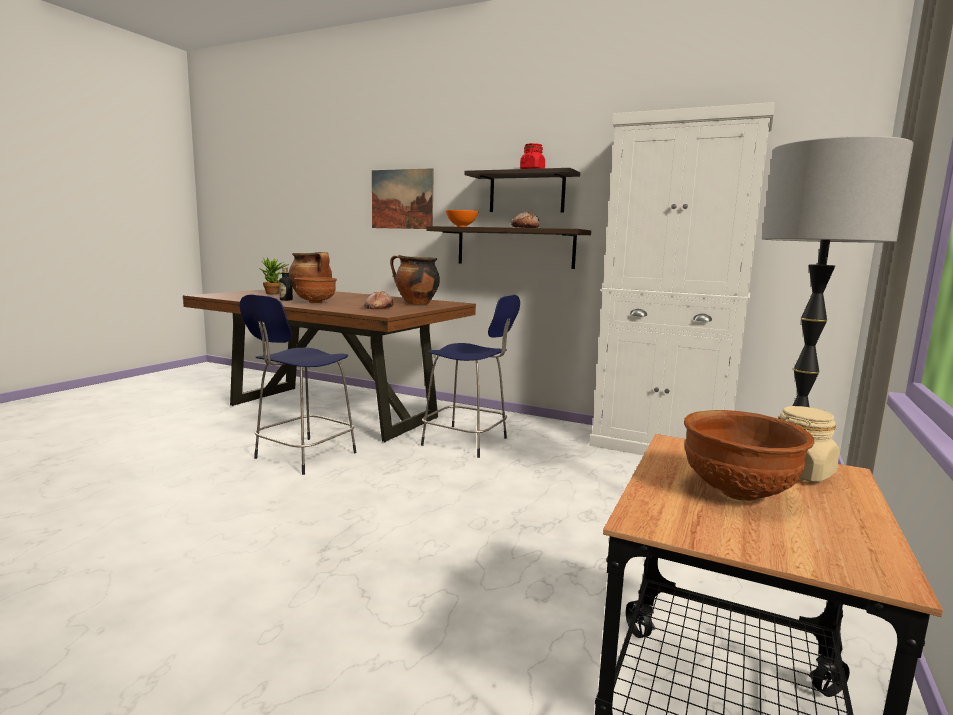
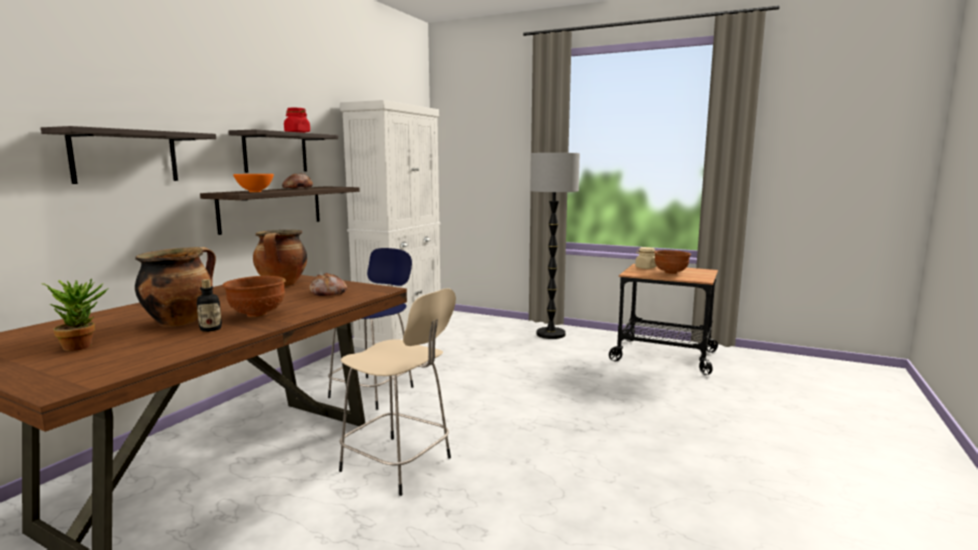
camera: 90 degrees left, 0 degrees up
(303, 456) = (399, 465): blue stool -> beige stool
(402, 199) = (125, 157): picture -> shelf

